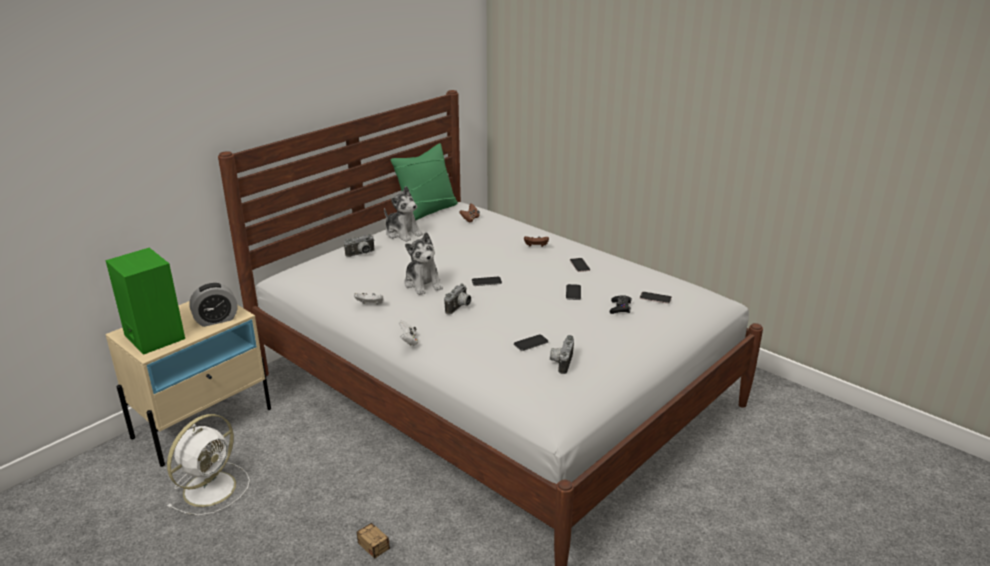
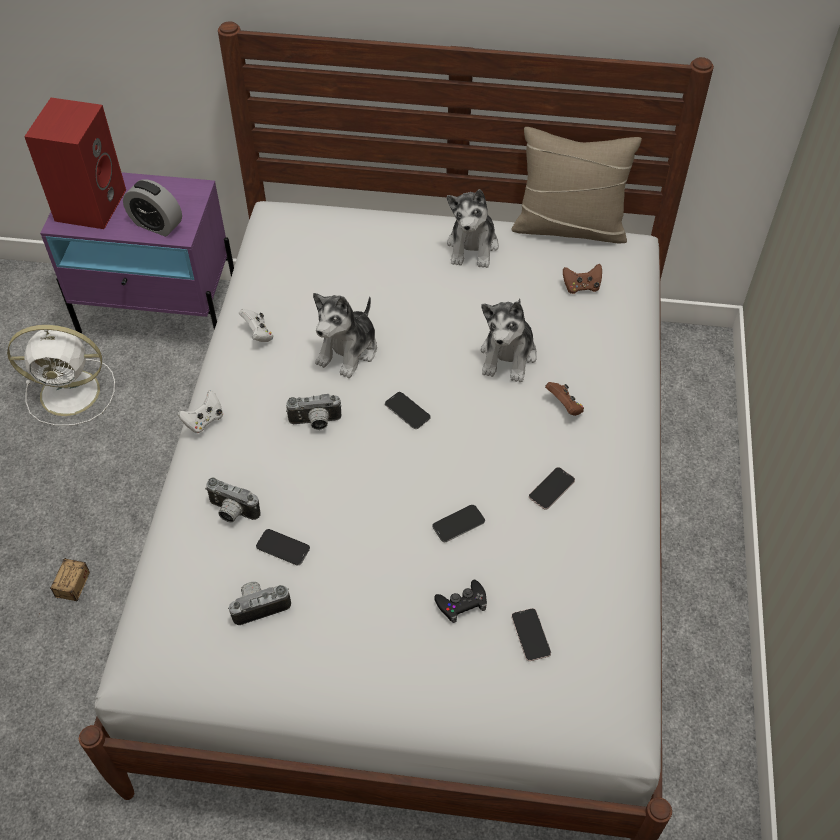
camera: 55 degrees right, 25 degrees up
(153, 337) = (90, 204): green speaker -> red speaker
(203, 422) = (159, 312): beige nightstand -> purple nightstand
(361, 254) = (376, 245): camera -> camera (231, 512)
(427, 211) = (569, 227): green pillow -> beige pillow
(487, 248) = (508, 355): none -> plush toy

